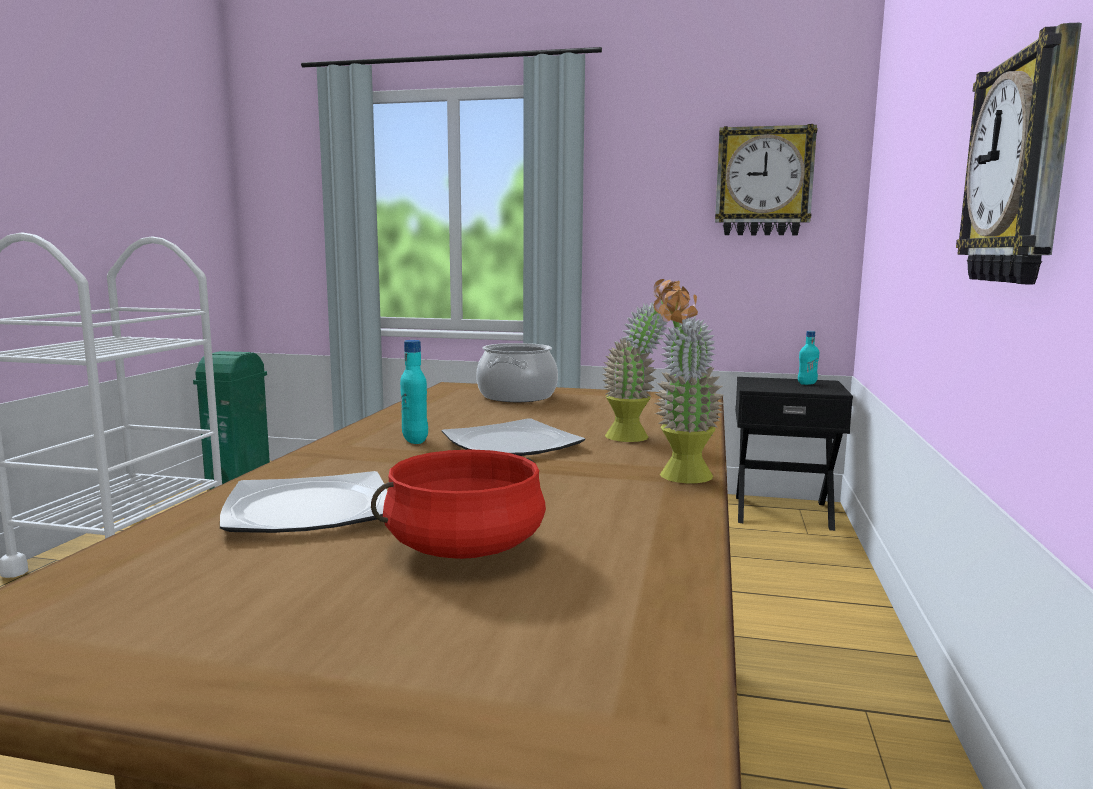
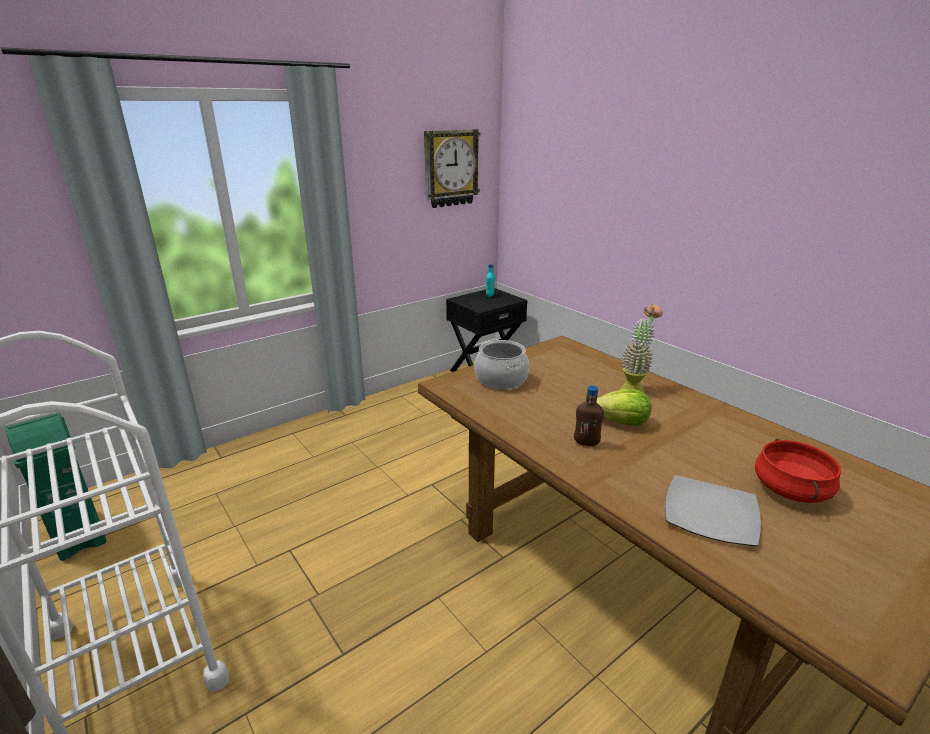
camera: 50 degrees left, 15 degrees up
(415, 440) = (586, 443): turquoise bottle -> brown bottle
(511, 445) = (622, 421): plate -> lettuce
(681, 479) = (718, 409): potted plant -> none
(1022, 169) = (740, 223): wall clock -> none

